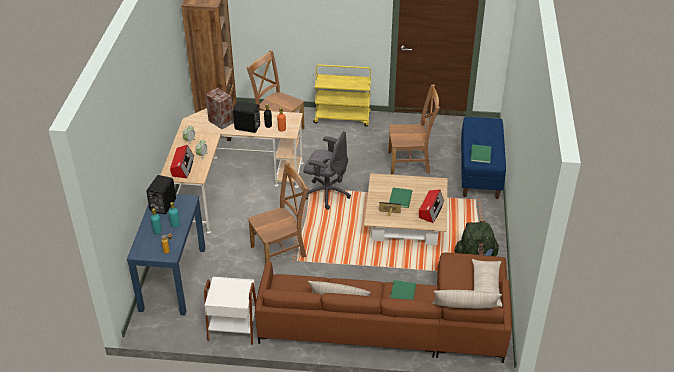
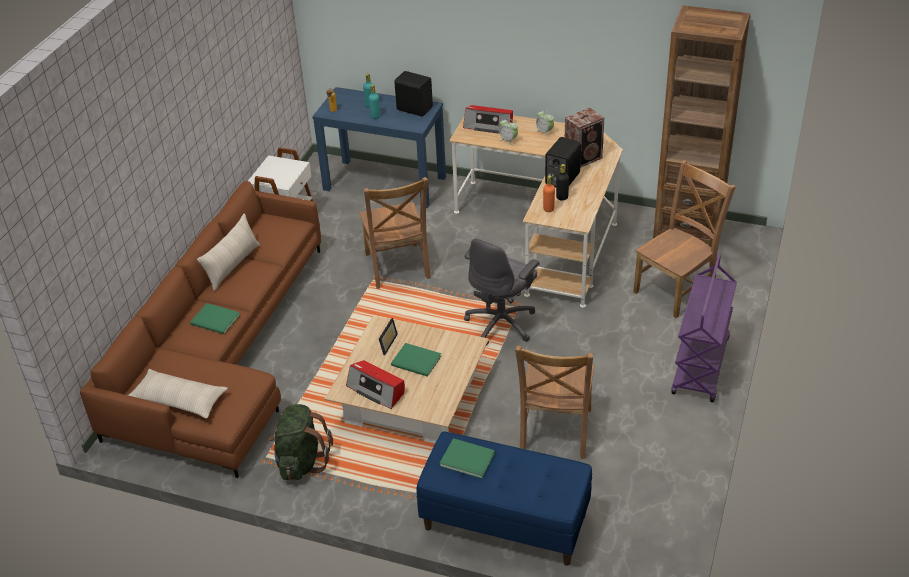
camera: 105 degrees right, 0 degrees up
(342, 118) = (701, 367): yellow cart -> purple cart
(464, 309) = (120, 335): beige pillow -> none

